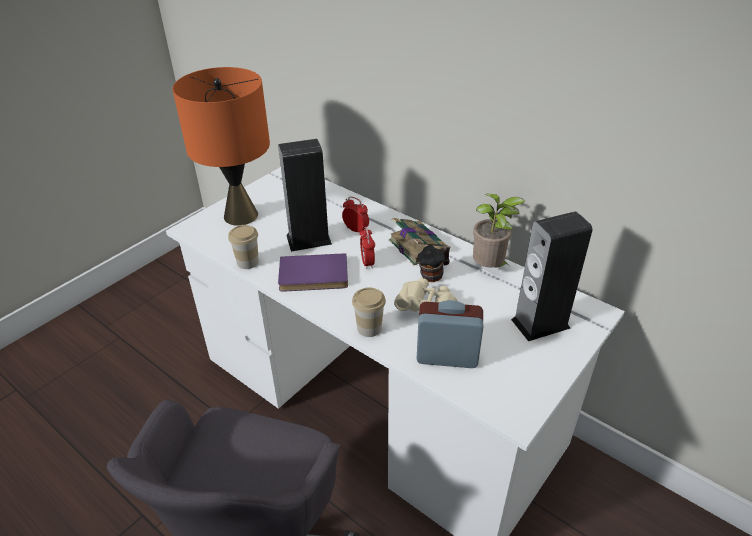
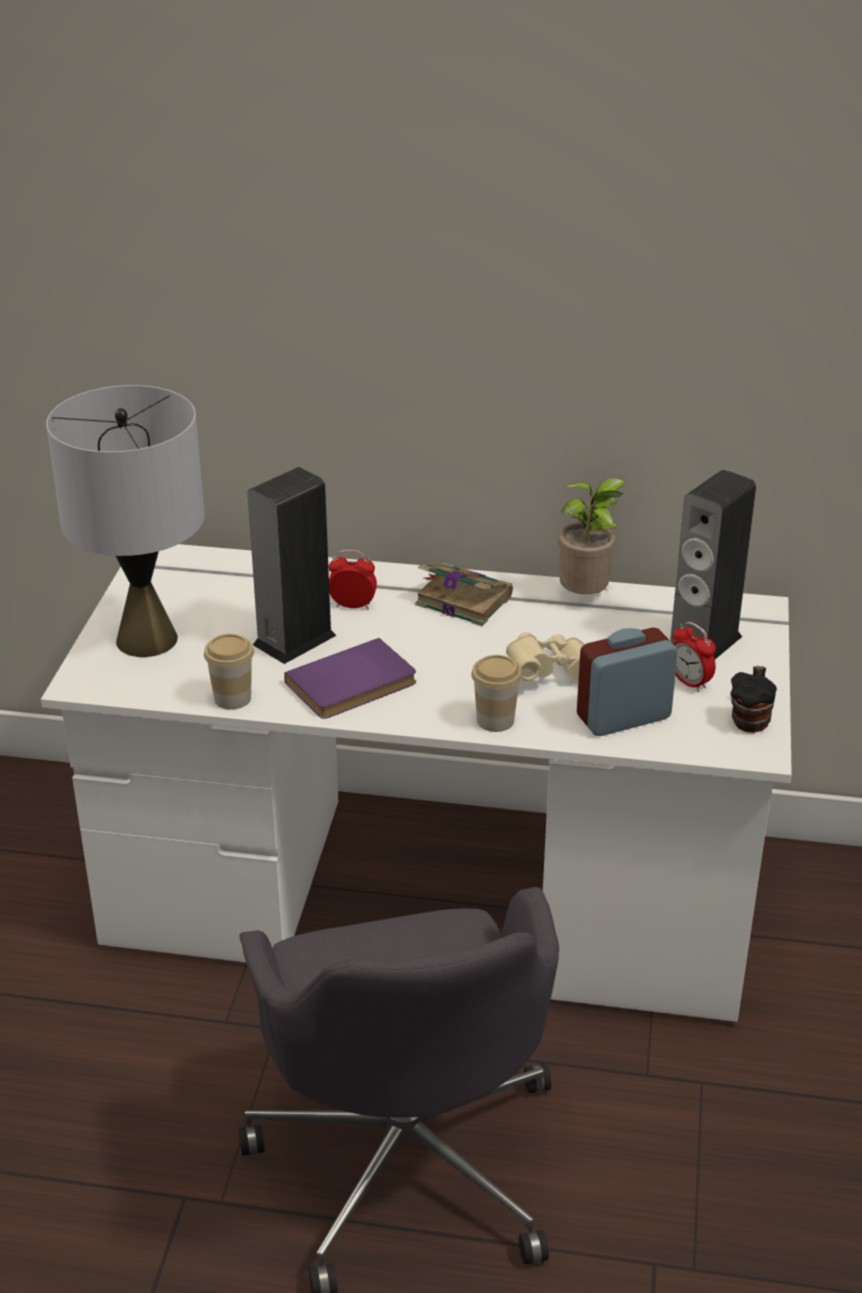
camera: 30 degrees left, 5 degrees down
(241, 215) = (147, 639): orange table lamp -> grey table lamp
(367, 262) = (413, 643): alarm clock -> alarm clock (689, 682)
(434, 274) = (520, 628): mug -> mug (751, 719)

